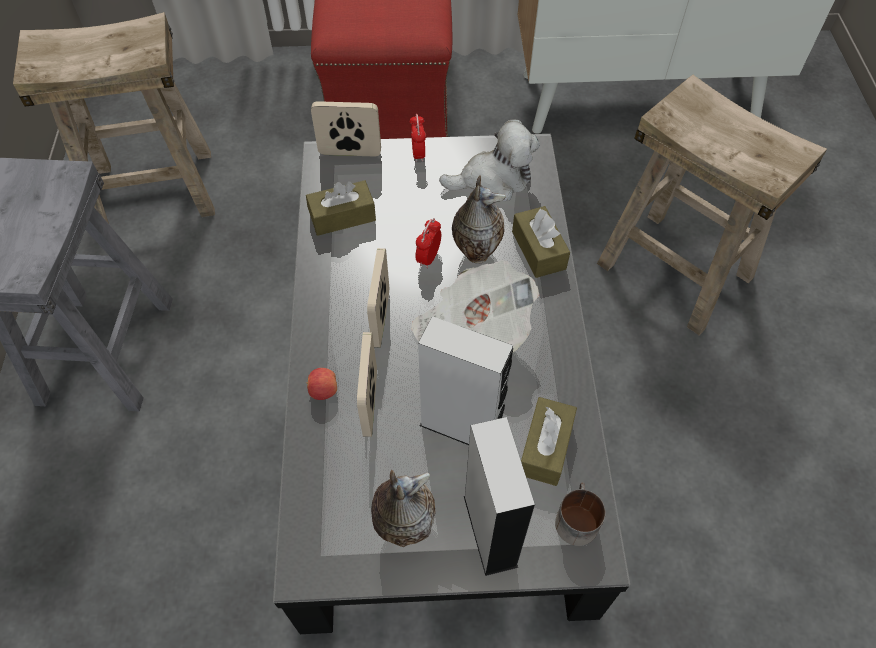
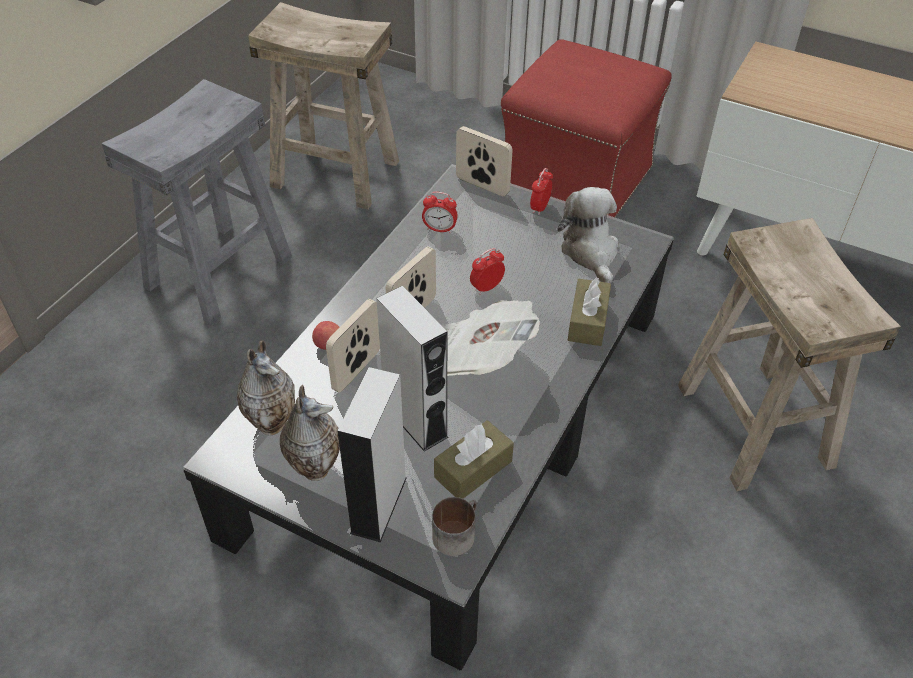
camera: 30 degrees right, 10 degrees down
(342, 216) = (439, 229): brown tissue box -> alarm clock
(476, 251) = (531, 299): vase -> vase (273, 421)
(493, 179) = (590, 252): plush toy -> plush toy turned 120 degrees counterclockwise

